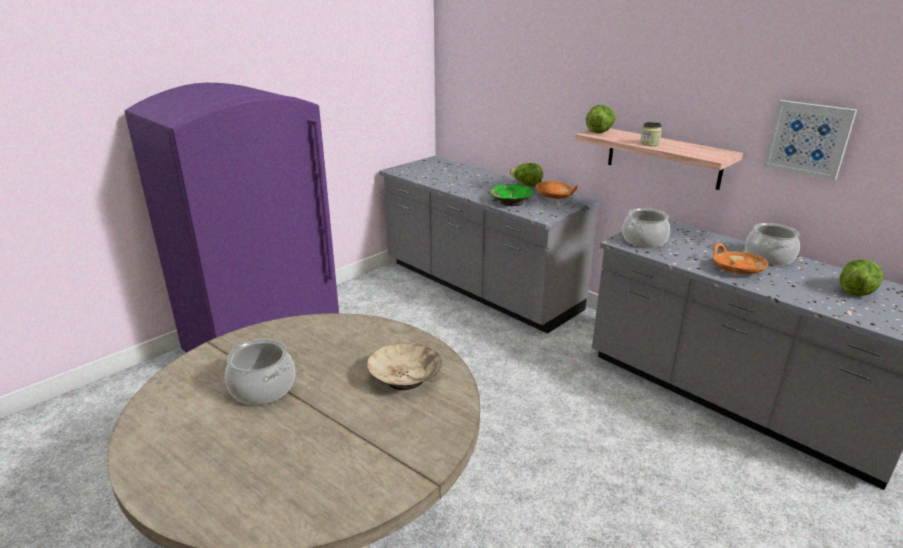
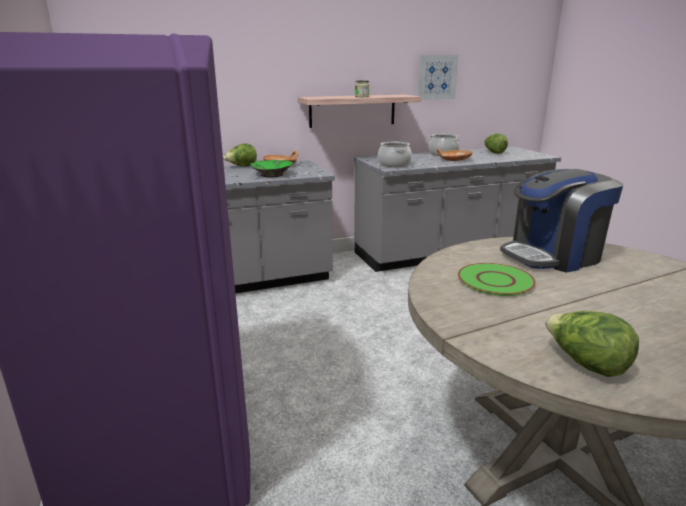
camera: 65 degrees left, 5 degrees down
(263, 388) = (564, 312): cooking pot -> none
(319, 351) = (495, 281): none -> green plate
(405, 378) = (553, 255): beige bowl -> coffee machine
(599, 131) = (312, 97): lettuce -> lettuce (585, 364)

